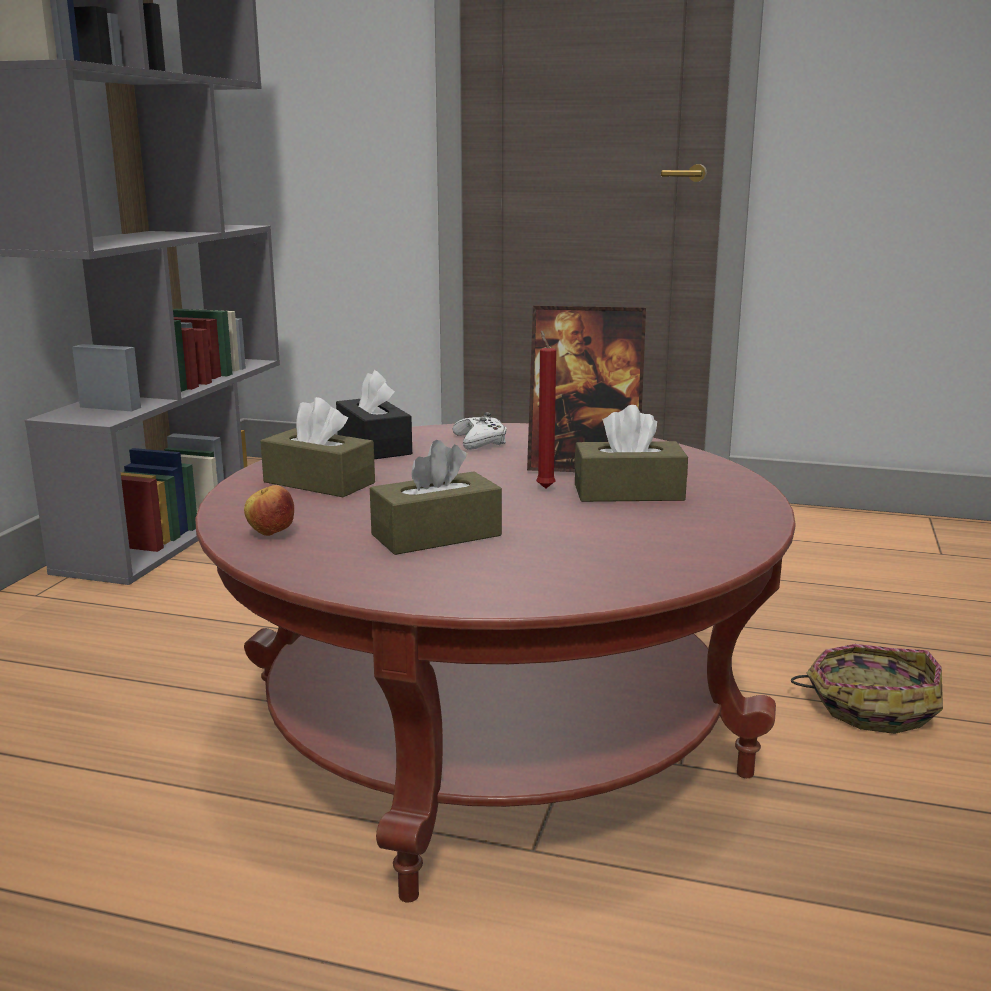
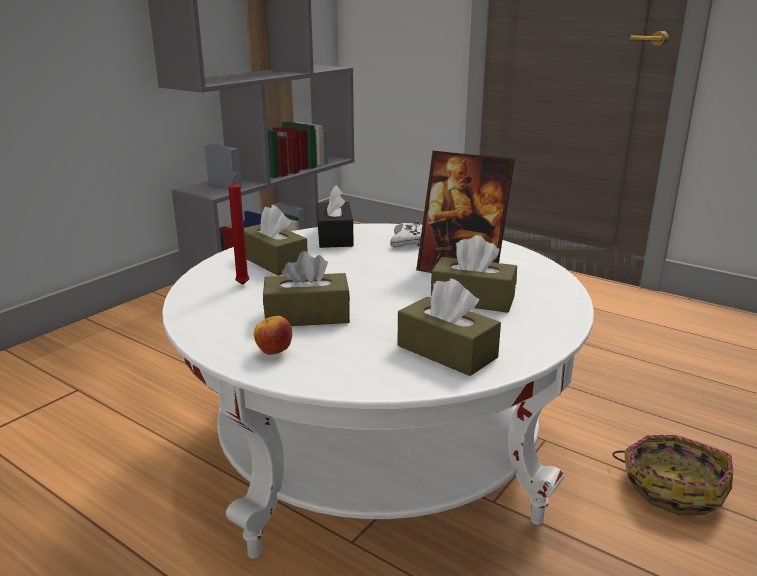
camera: 20 degrees right, 5 degrees up
(271, 534) = (208, 298): apple -> apple (274, 352)
(496, 735) = (378, 449): red coffee table -> white coffee table
(544, 487) = (416, 286): red candle -> red candle (243, 283)
(655, 548) = (446, 352): none -> brown tissue box

